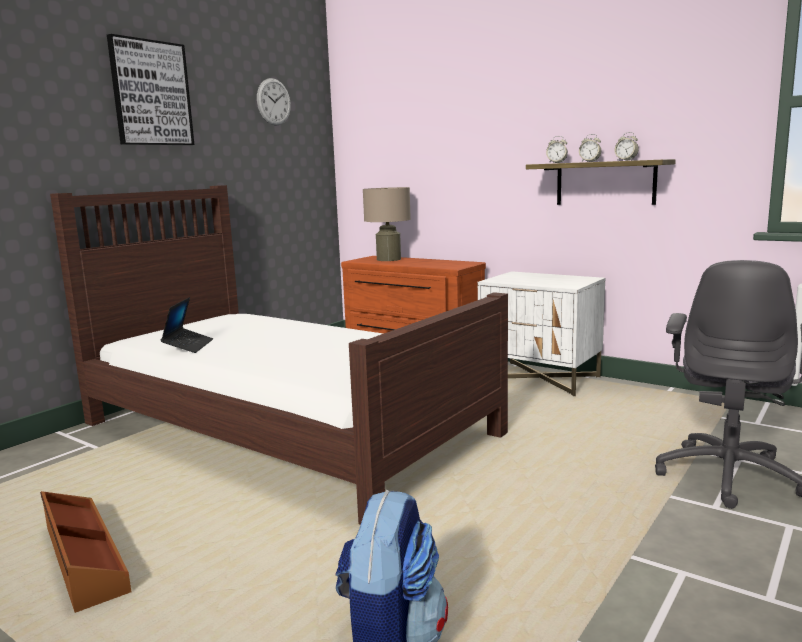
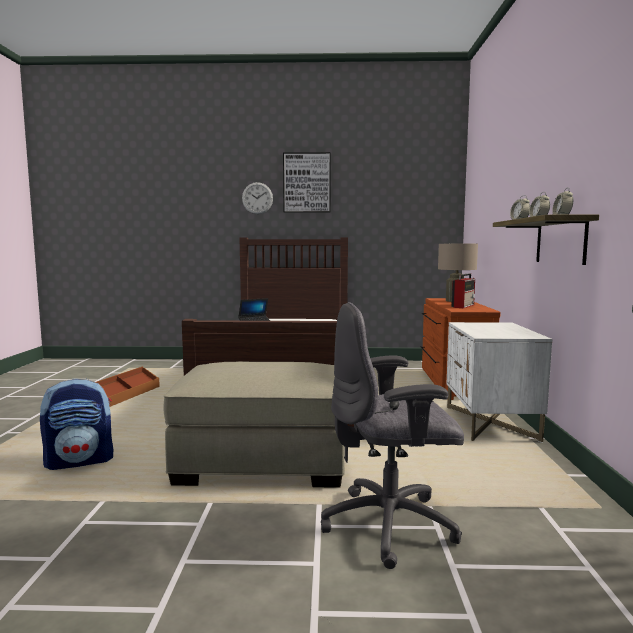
camera: 55 degrees right, 5 degrees down
(273, 102) = (403, 181): wall clock -> wall clock (257, 198)
(430, 263) = (463, 306): none -> radio
(532, 497) = (264, 461): none -> beige ottoman

